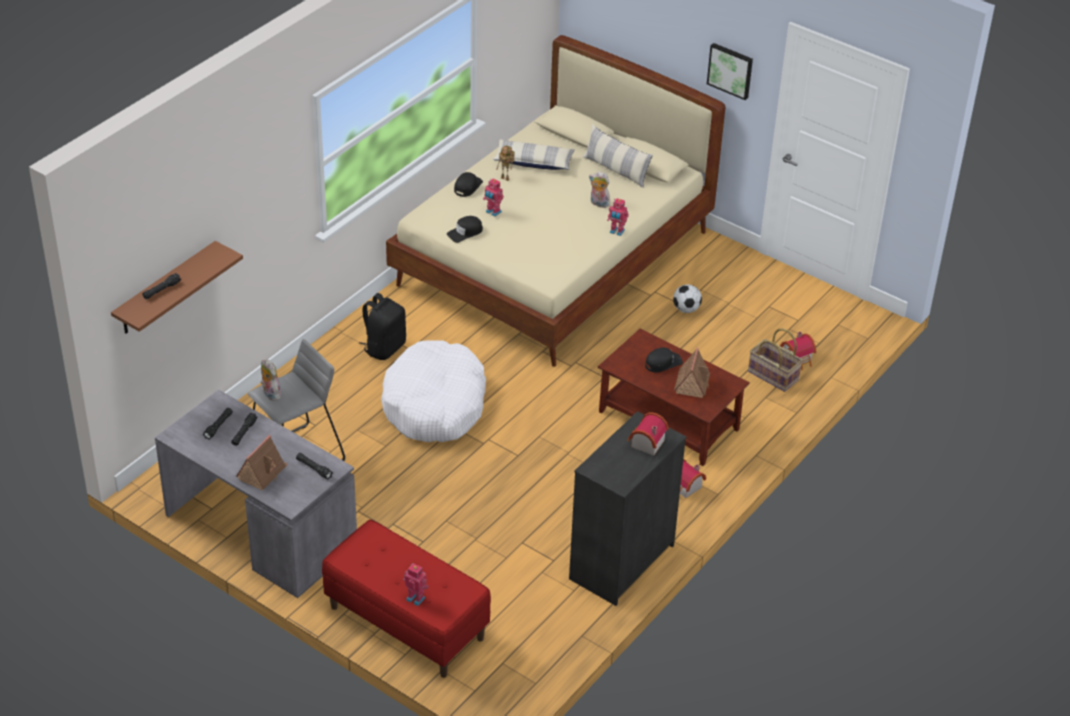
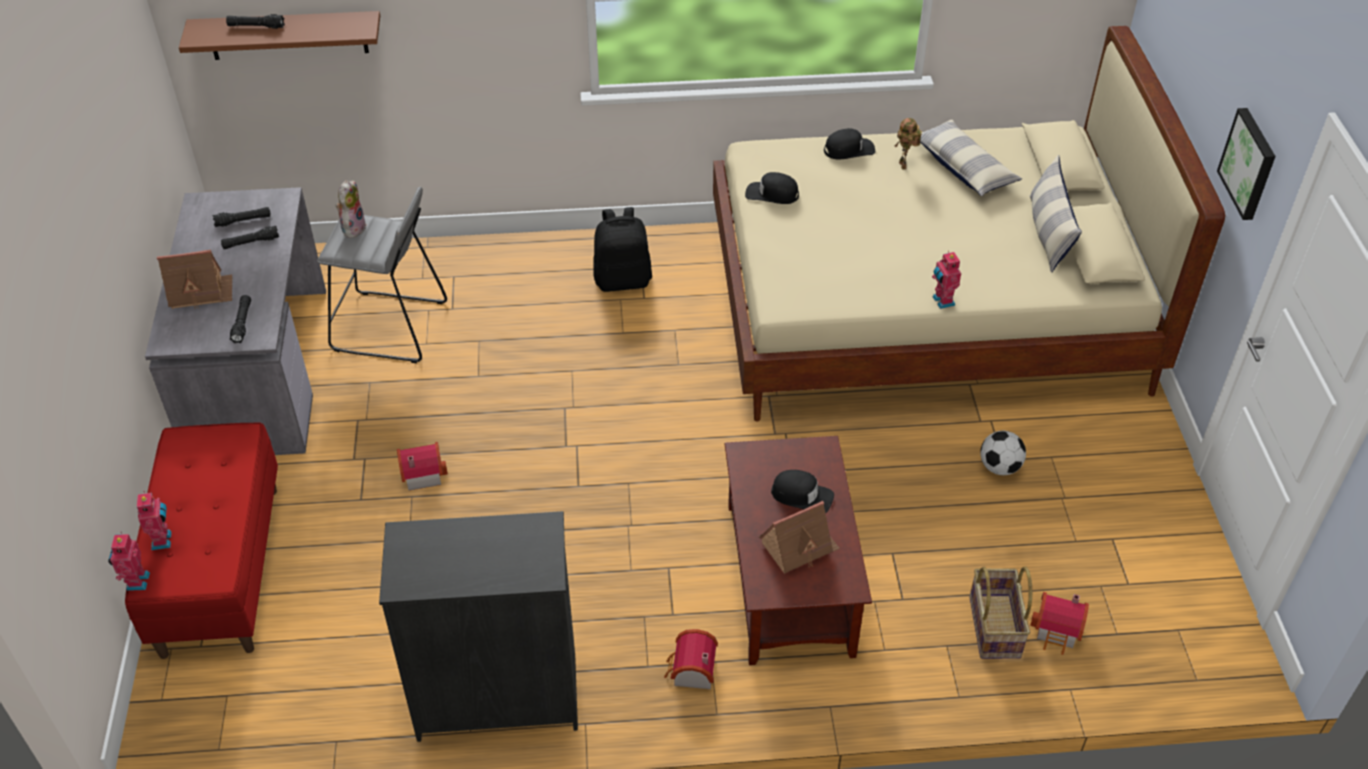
camera: 50 degrees right, 5 degrees up
(434, 405) = (581, 371): white dog bed -> none
(493, 212) = (832, 191): toy robot -> toy robot (136, 581)
(598, 204) = (968, 257): plush toy -> none
(645, 443) = (506, 557): toy house -> toy house (421, 473)

